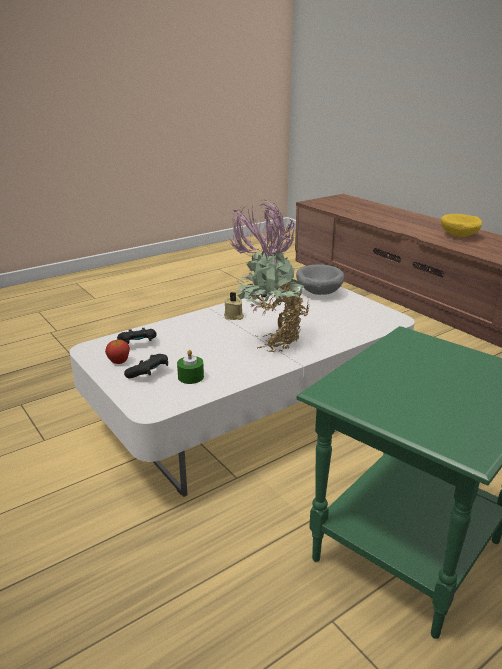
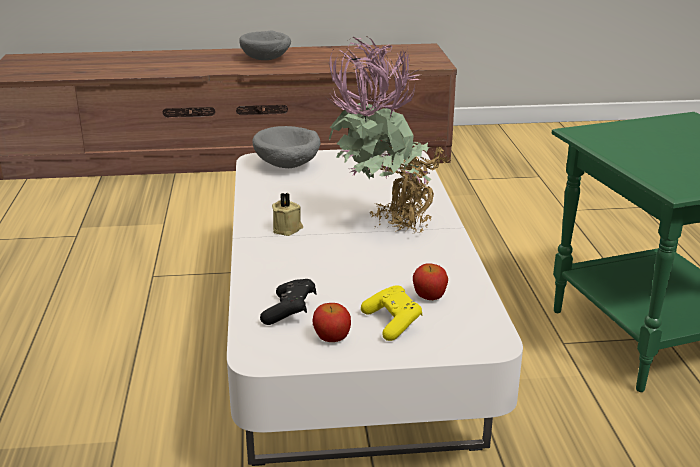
camera: 60 degrees left, 0 degrees up
(149, 373) = (392, 323): black game controller -> yellow game controller
(191, 377) = (429, 296): green candle -> apple
(459, 236) = (267, 60): yellow bowl -> grey bowl

